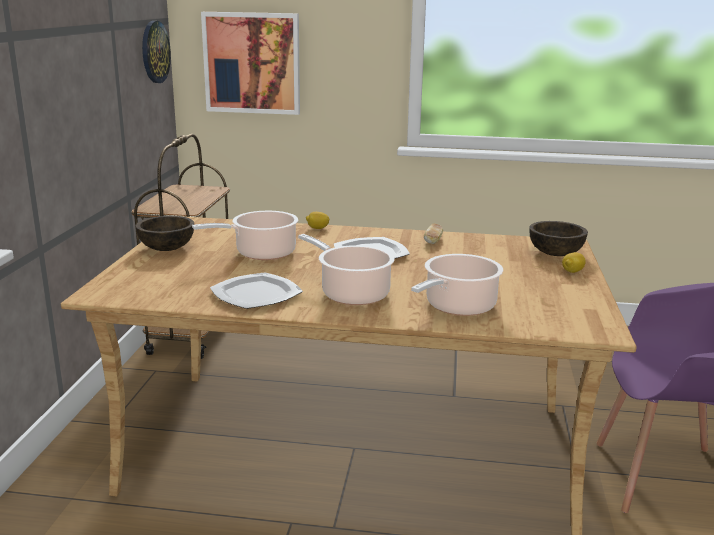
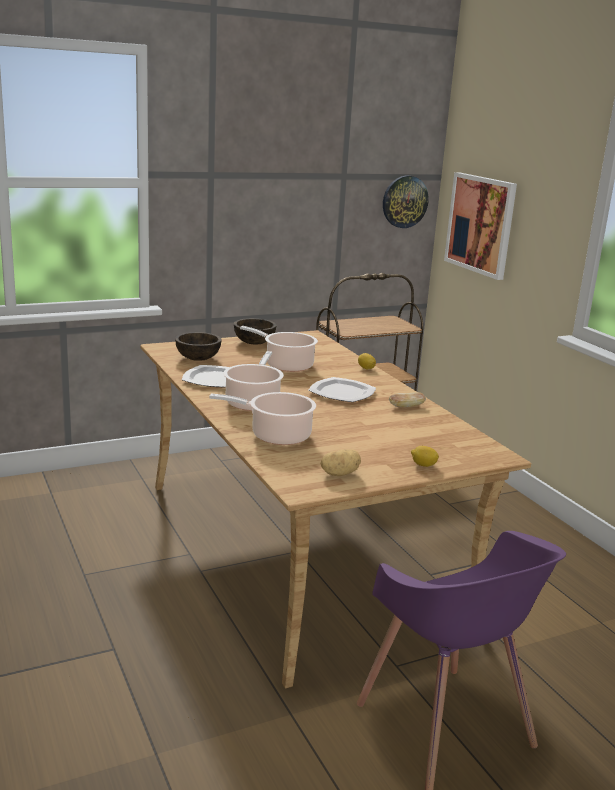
camera: 55 degrees right, 0 degrees up
(555, 253) = (461, 453): brown bowl -> brown bowl (198, 358)
(573, 306) = (339, 473): none -> potato

